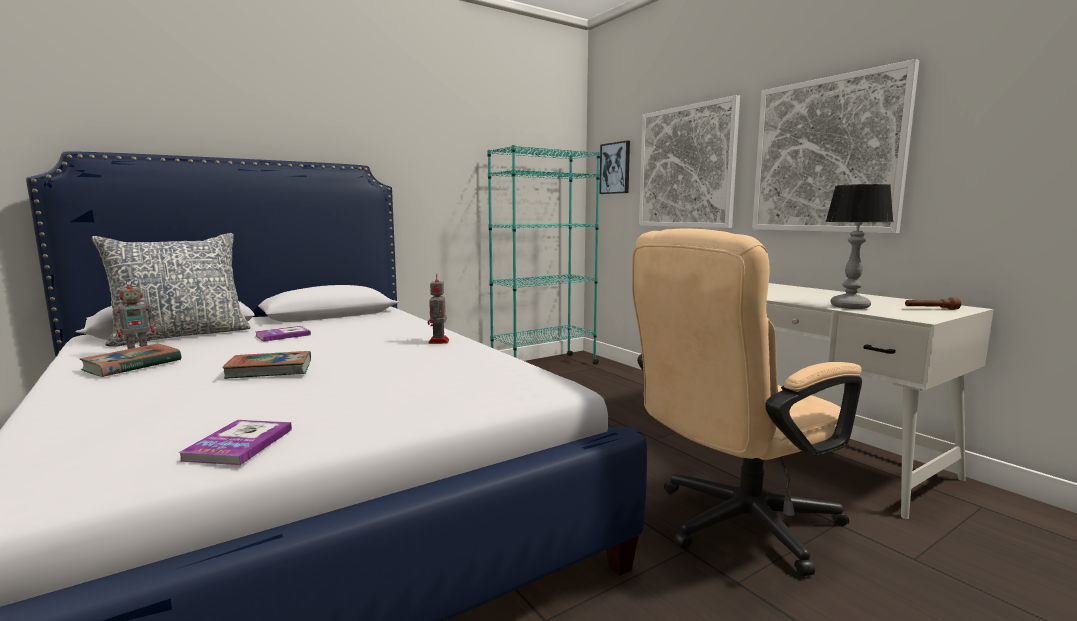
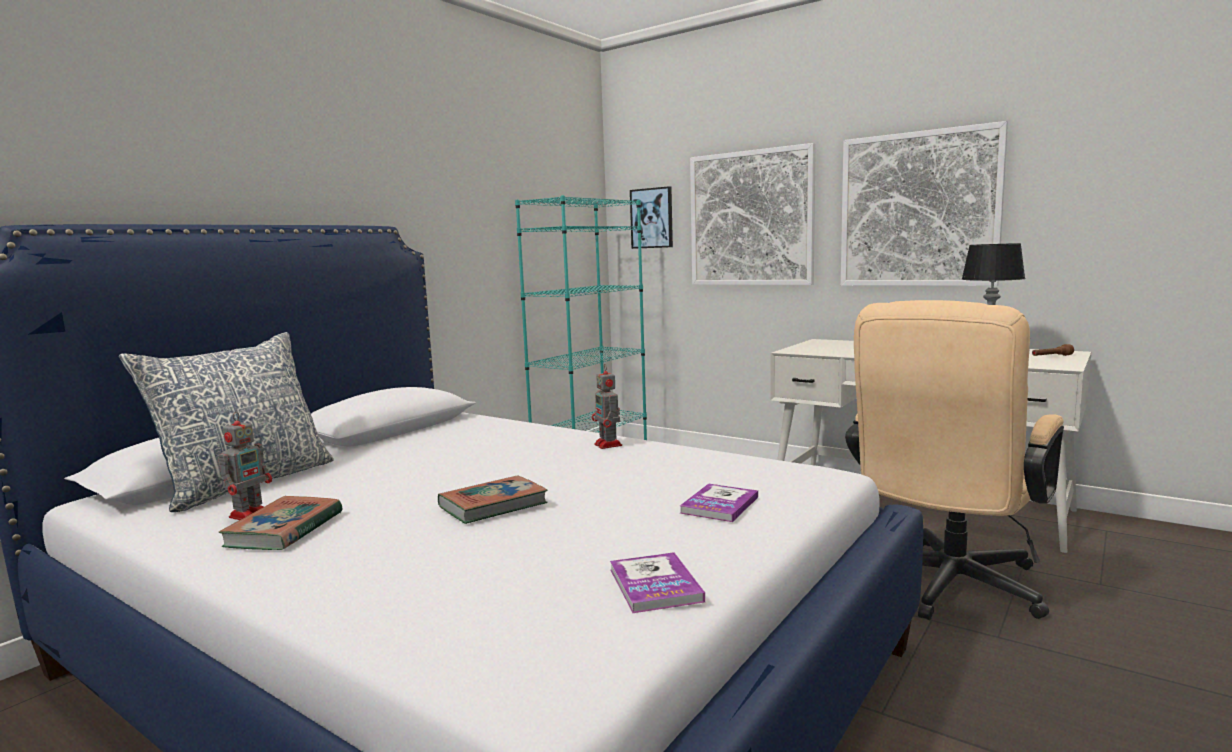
camera: 20 degrees left, 0 degrees up
(283, 335) = (395, 463): book -> book (719, 505)

